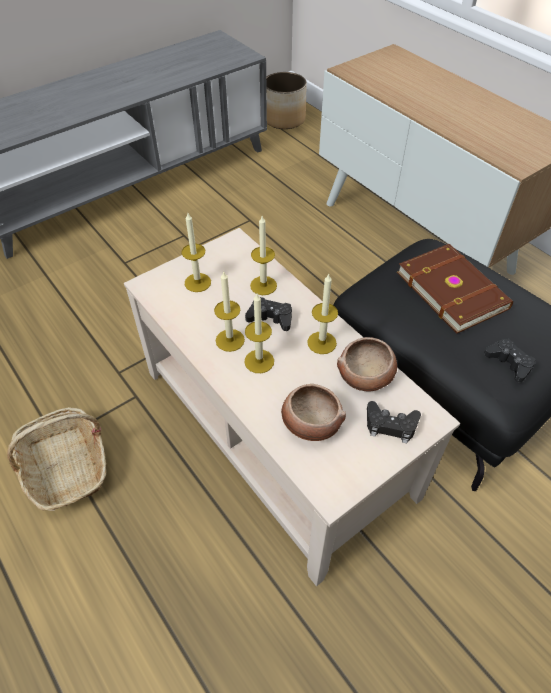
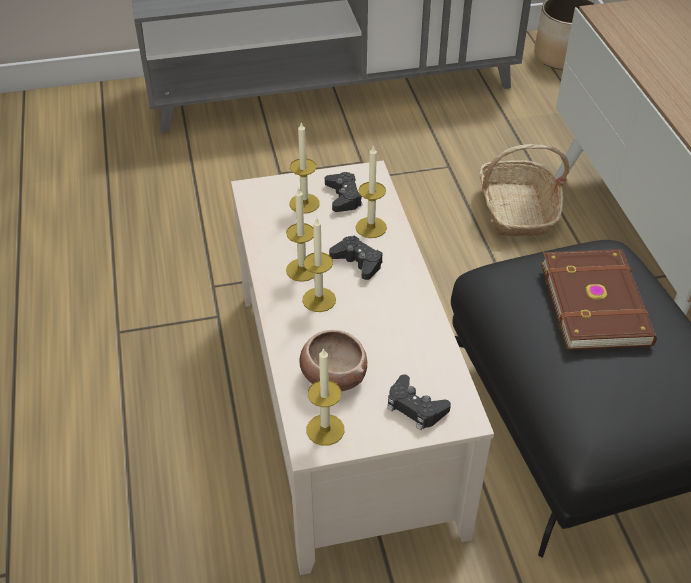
camera: 25 degrees right, 5 degrees down
(66, 467) = (114, 360): basket -> basket (517, 210)
(321, 342) = (396, 304): candle -> candle (325, 429)
(366, 376) = (421, 352): bowl -> none
(509, 363) = (610, 402): black game controller -> black game controller (343, 197)

